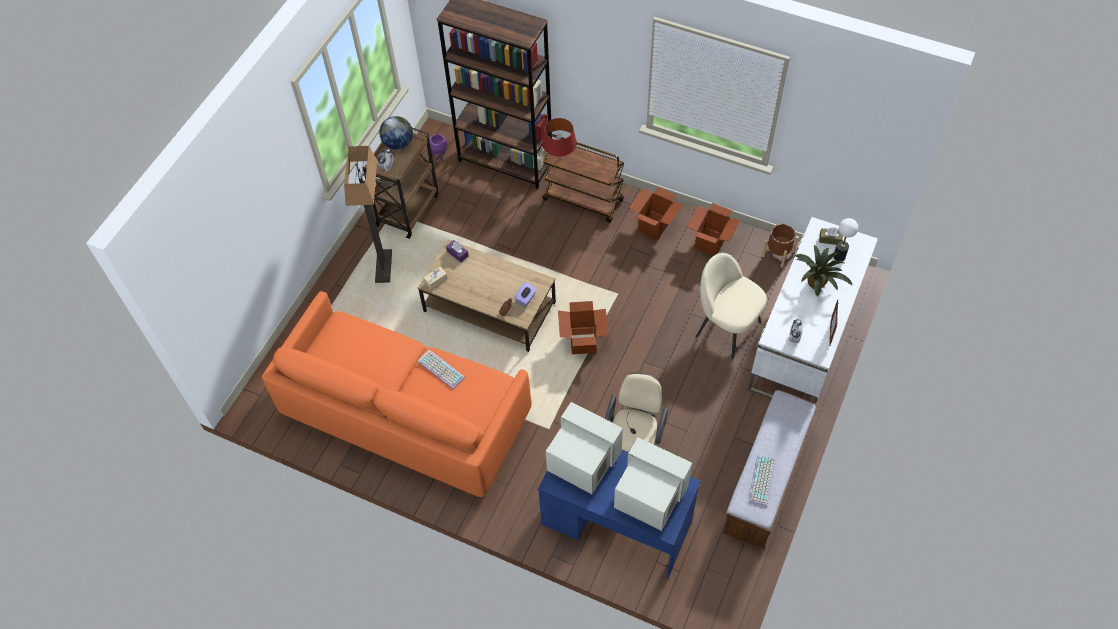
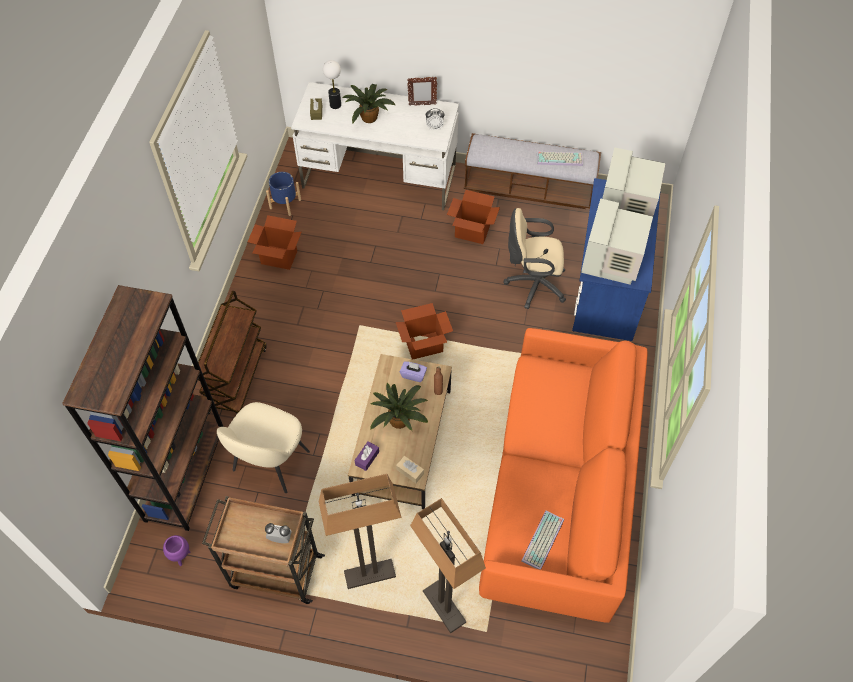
camera: 105 degrees left, 0 degrees up
(340, 310) = (444, 607): none -> floor lamp
(398, 144) = (237, 535): globe -> none
(440, 369) = (534, 426): keyboard -> keyboard (543, 541)
(486, 281) = (399, 419): none -> potted plant
(559, 158) = (221, 367): red table lamp -> none
(654, 225) = (264, 307): cardboard box -> cardboard box (472, 232)
(726, 328) = (380, 233): beige chair -> beige chair (270, 463)
(778, 254) = (285, 204): brown planter -> blue planter

